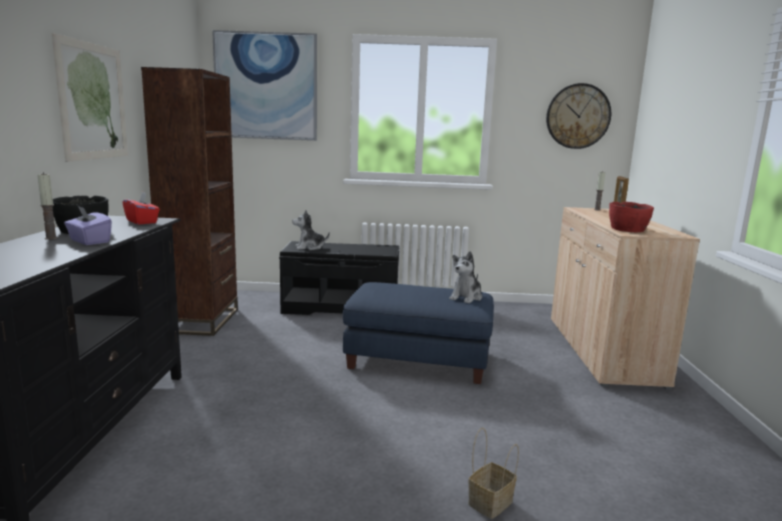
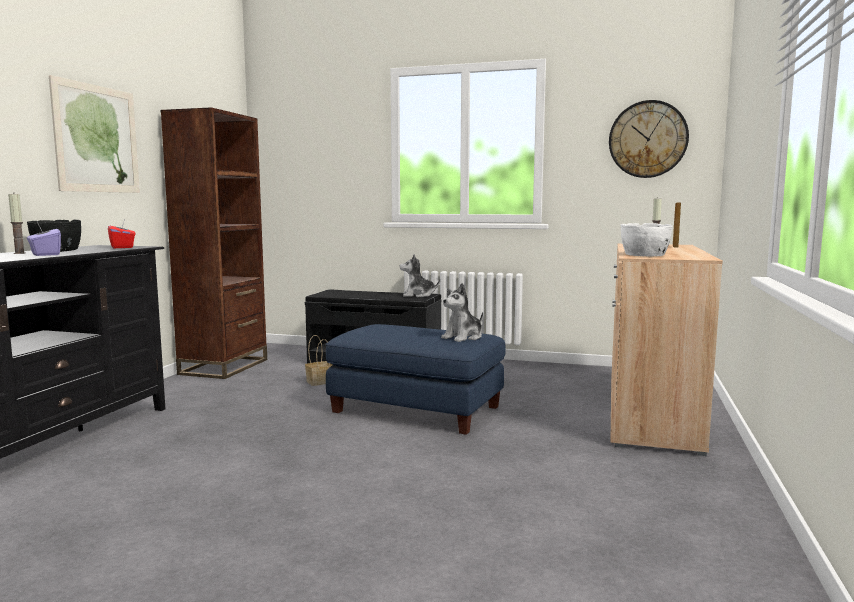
camera: 15 degrees right, 5 degrees down
(266, 86) = (307, 129): picture -> none
(309, 247) = (339, 294): plush toy -> plush toy (418, 295)
(490, 504) = (374, 535): basket -> basket (319, 382)
(628, 229) = (645, 255): red bowl -> white bowl

